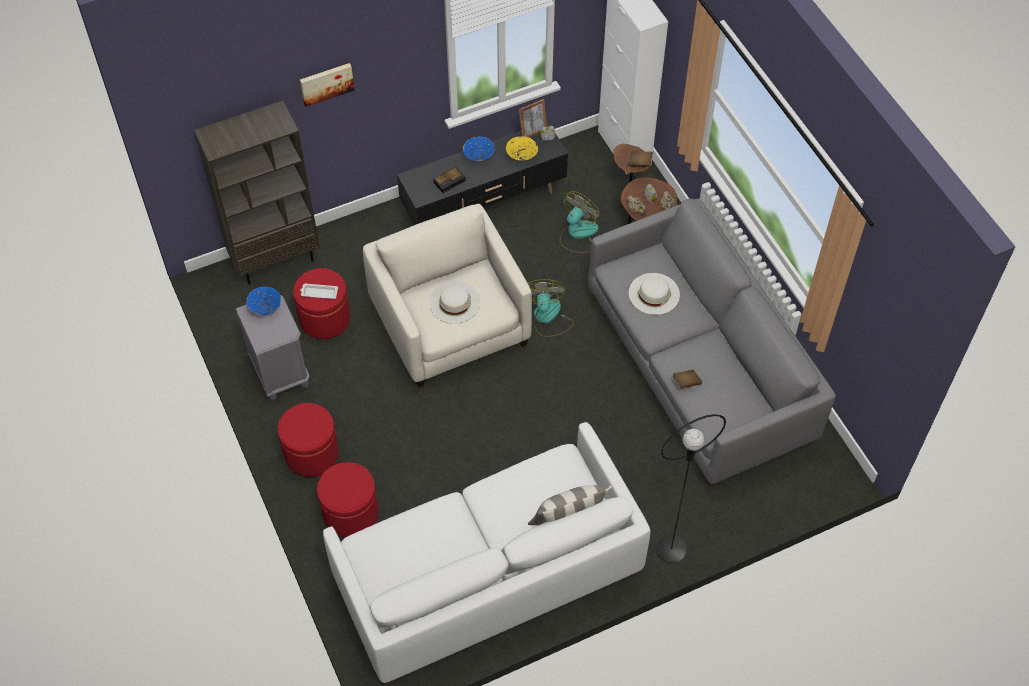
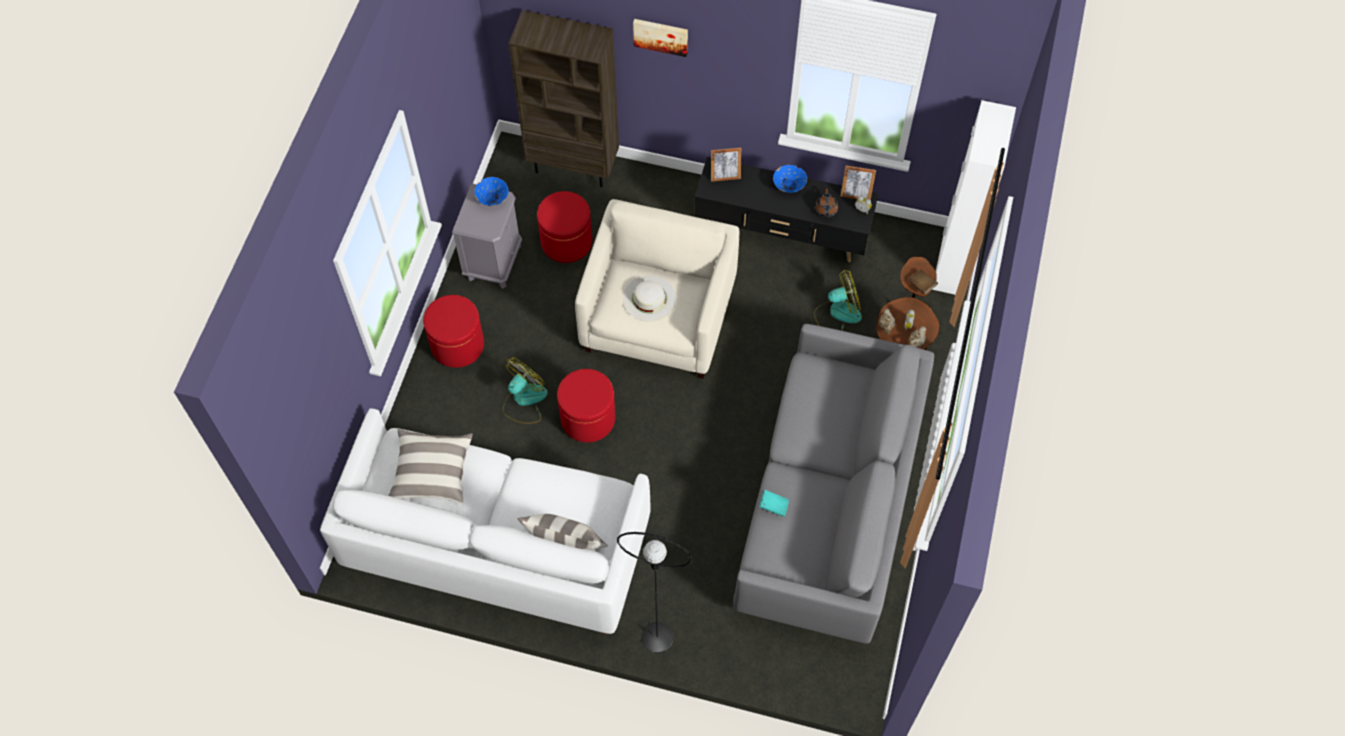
camera: 40 degrees right, 5 degrees up
(319, 293) = (559, 215): white tray -> none
(351, 513) = (442, 414): red ottoman -> red ottoman (588, 418)
(411, 545) = (432, 472): none -> pillow
(425, 180) = (725, 176): none -> picture frame
(450, 181) = (744, 191): alarm clock -> none
(522, 156) = (826, 210): yellow bowl -> brown teapot
(547, 318) = (742, 368): fan -> fan (524, 400)
(654, 293) = (822, 410): white hat -> none
(686, 382) = (773, 506): brown book -> turquoise book

